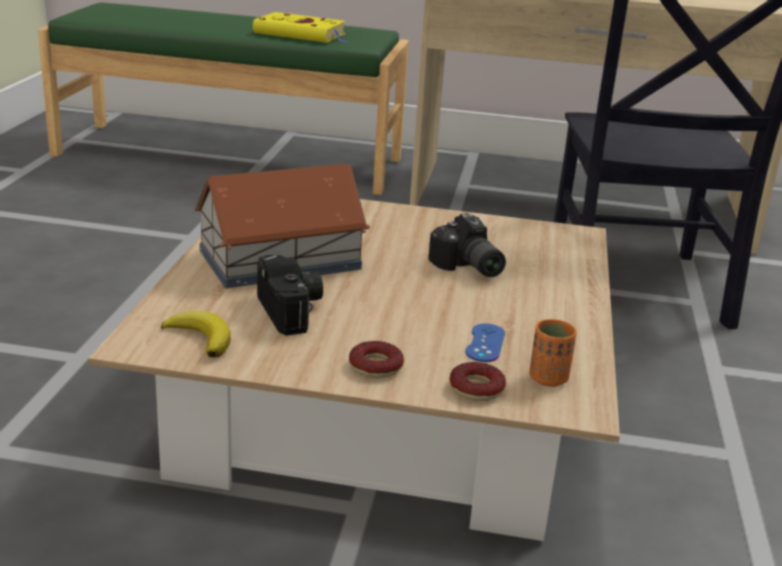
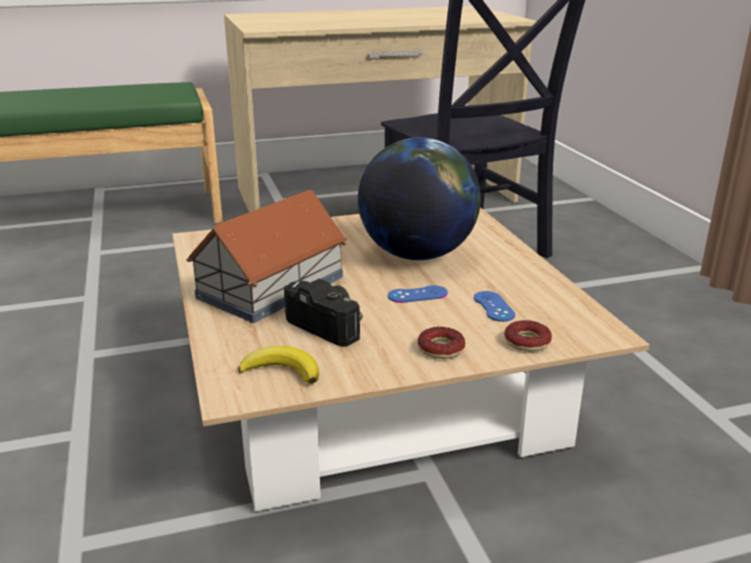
camera: 25 degrees left, 0 degrees up
(302, 34) = (118, 96): yellow book -> none
(417, 308) = (417, 294): none -> blue game controller
(467, 268) = (417, 254): camera -> globe
(548, 378) = (563, 319): orange cup -> none

